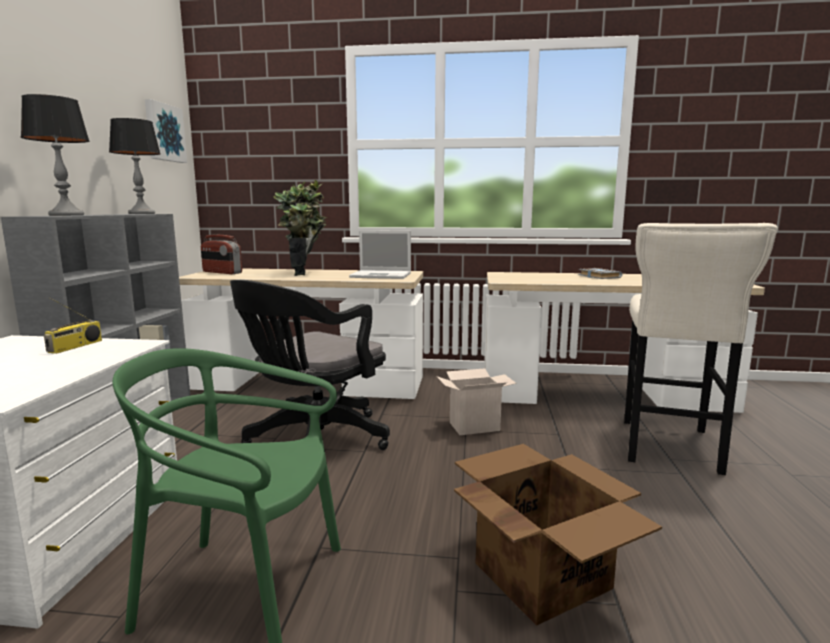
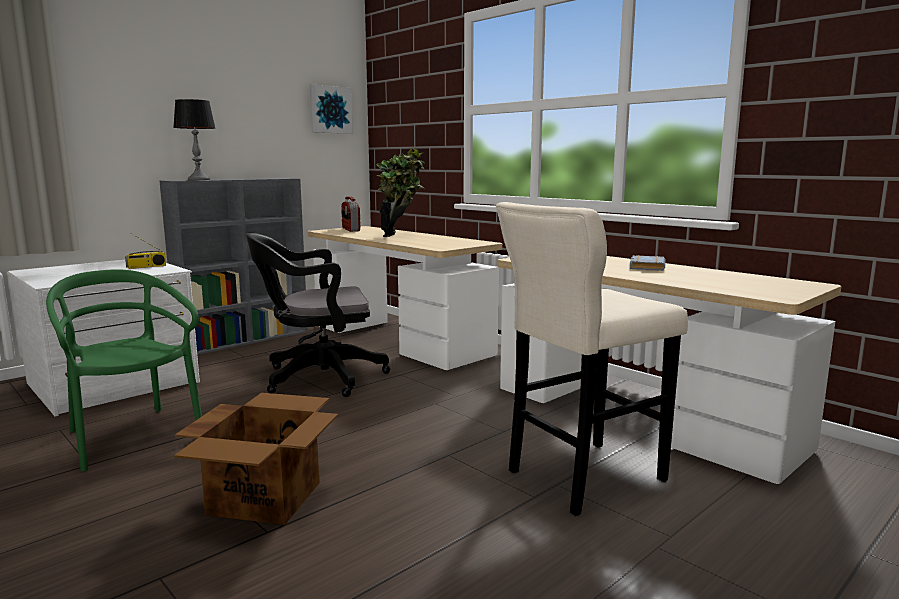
camera: 40 degrees right, 0 degrees up
(141, 213) = (279, 178): table lamp -> none
(382, 275) = (446, 243): laptop -> none
(475, 426) = (448, 403): cardboard box -> none

